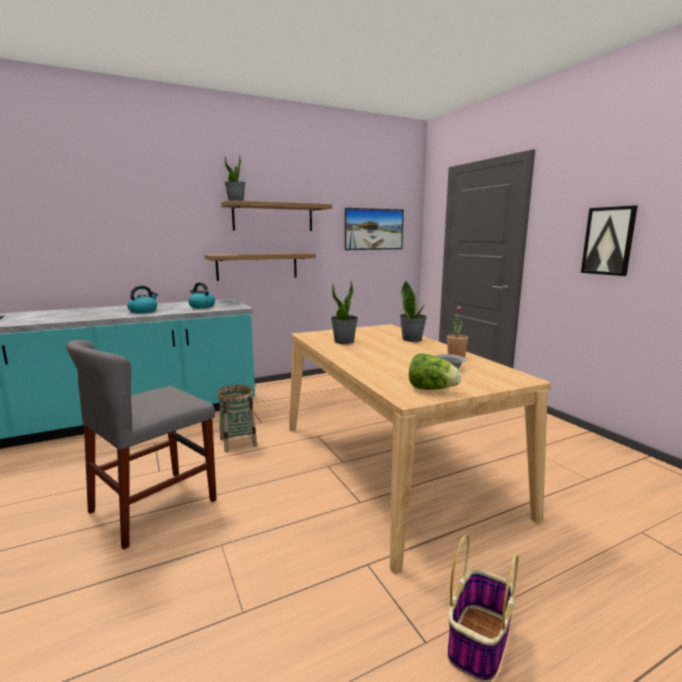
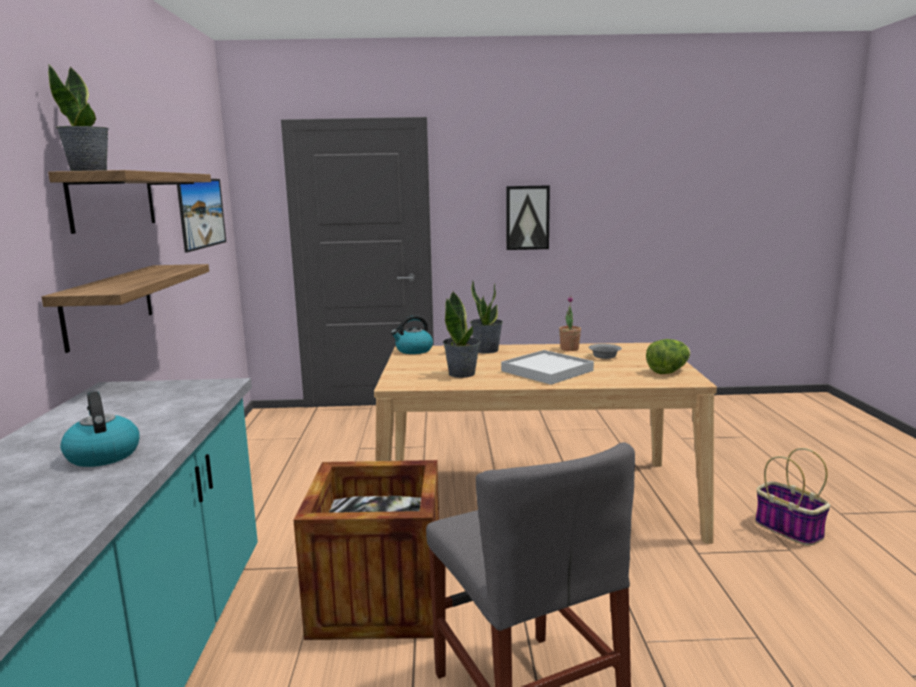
camera: 65 degrees left, 0 degrees up
(201, 306) = (153, 407): kettle -> kettle (413, 350)
(238, 442) = (378, 597): basket -> crate
(378, 357) = (547, 371): none -> white tray

